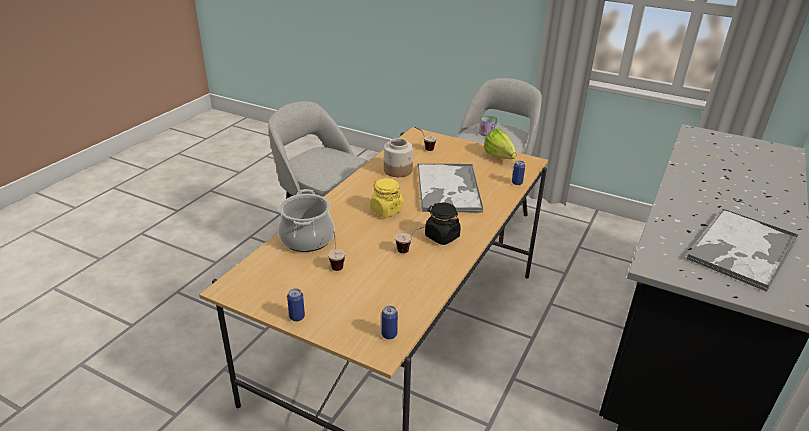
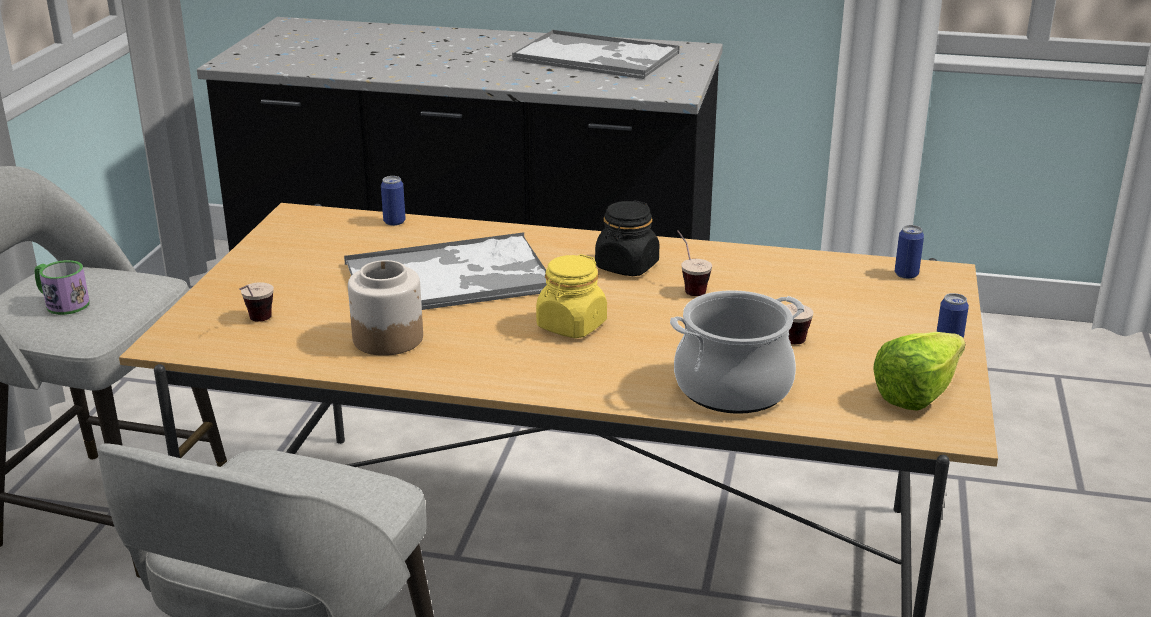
camera: 105 degrees left, 5 degrees down
(500, 158) = (289, 241): lettuce -> lettuce (924, 392)

